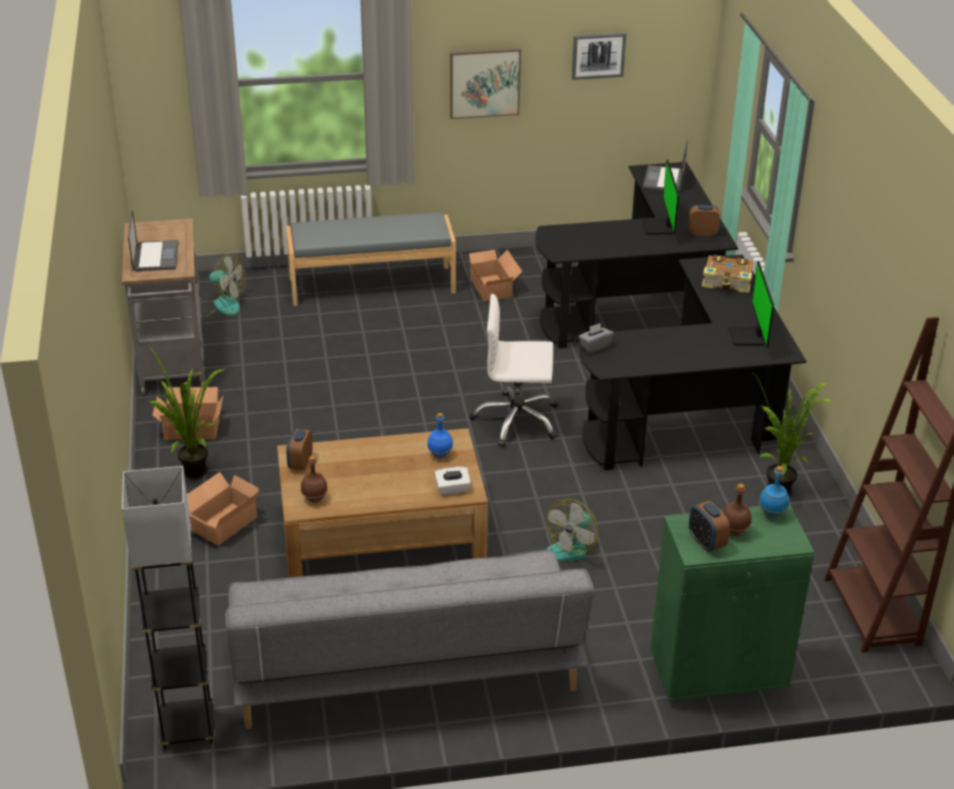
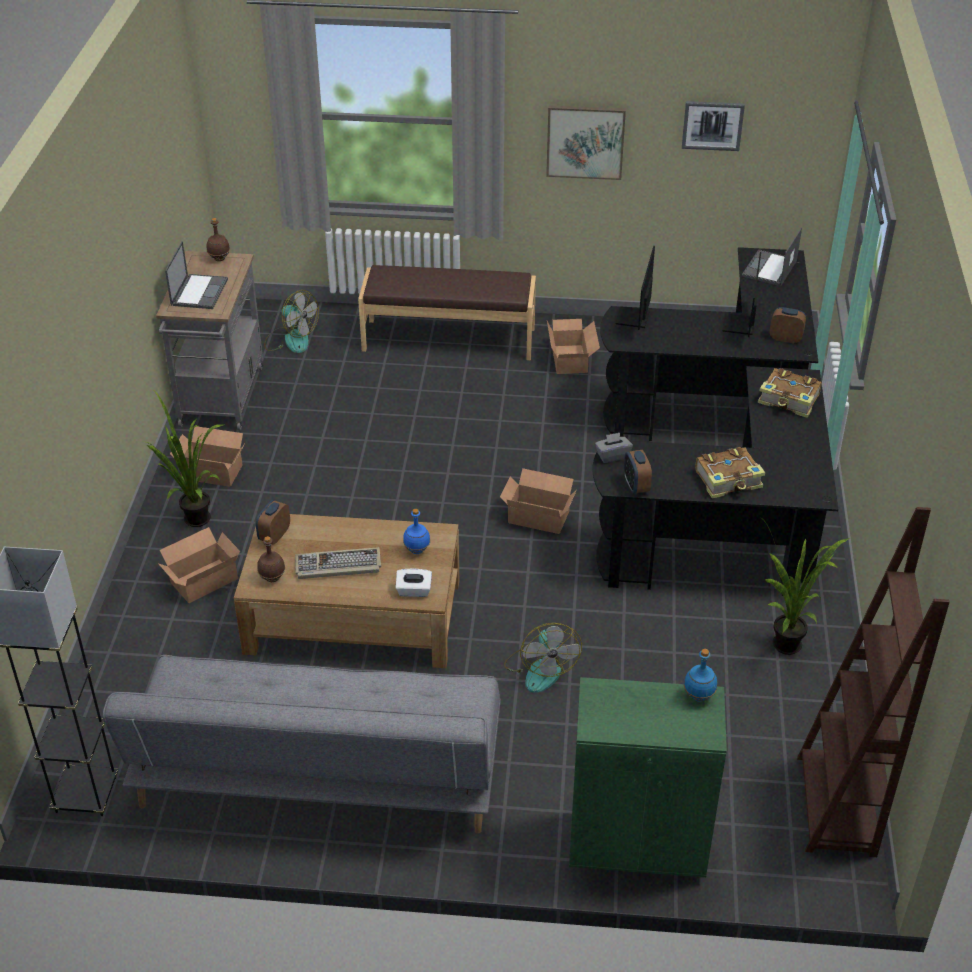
camera: 15 degrees right, 5 degrees up
(372, 285) = (449, 338): grey bench -> brown bench
(372, 479) = (337, 566): none -> keyboard
(516, 421) = (538, 515): white office chair -> cardboard box
(572, 546) = (540, 668): fan -> fan turned 60 degrees counterclockwise
(704, 351) = (729, 480): none -> book
(706, 542) = (612, 717): alarm clock -> alarm clock (636, 486)
(734, 532) = (648, 710): brown bottle -> brown bottle (219, 259)
(748, 337) = (784, 470): monitor -> monitor (634, 318)

